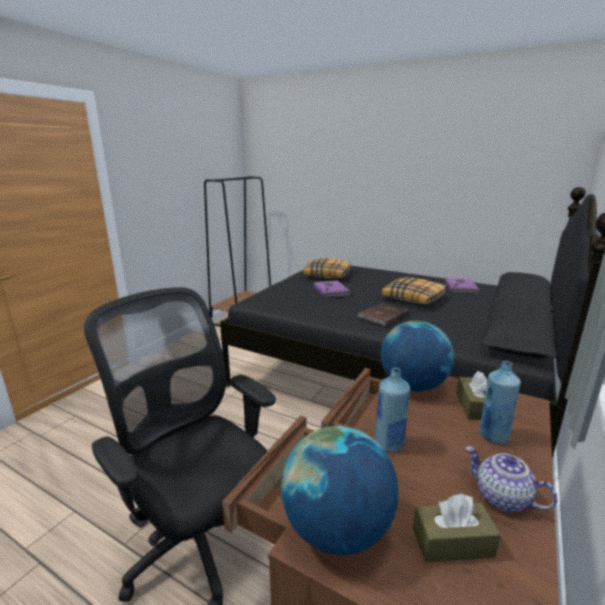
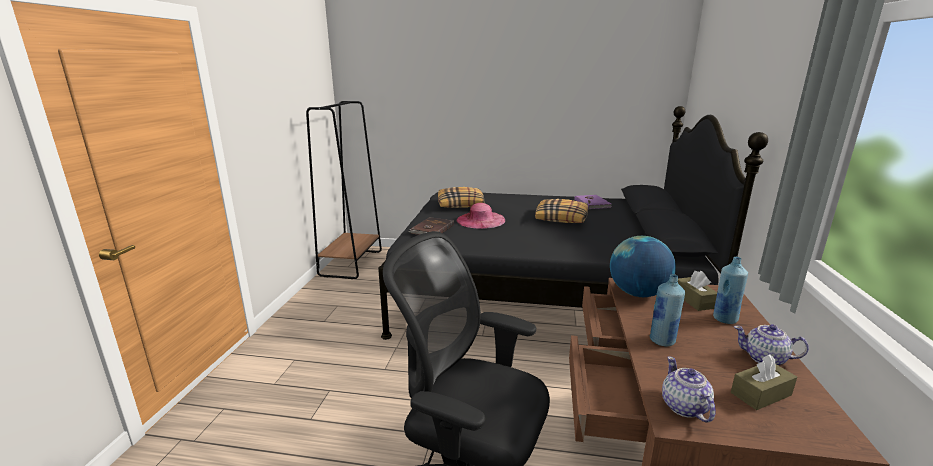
camera: 20 degrees left, 0 degrees up
(332, 290) = (480, 220): purple book -> pink hat
(336, 529) = (684, 407): globe -> teapot
(383, 316) = (550, 238): brown book -> brown book (431, 229)

